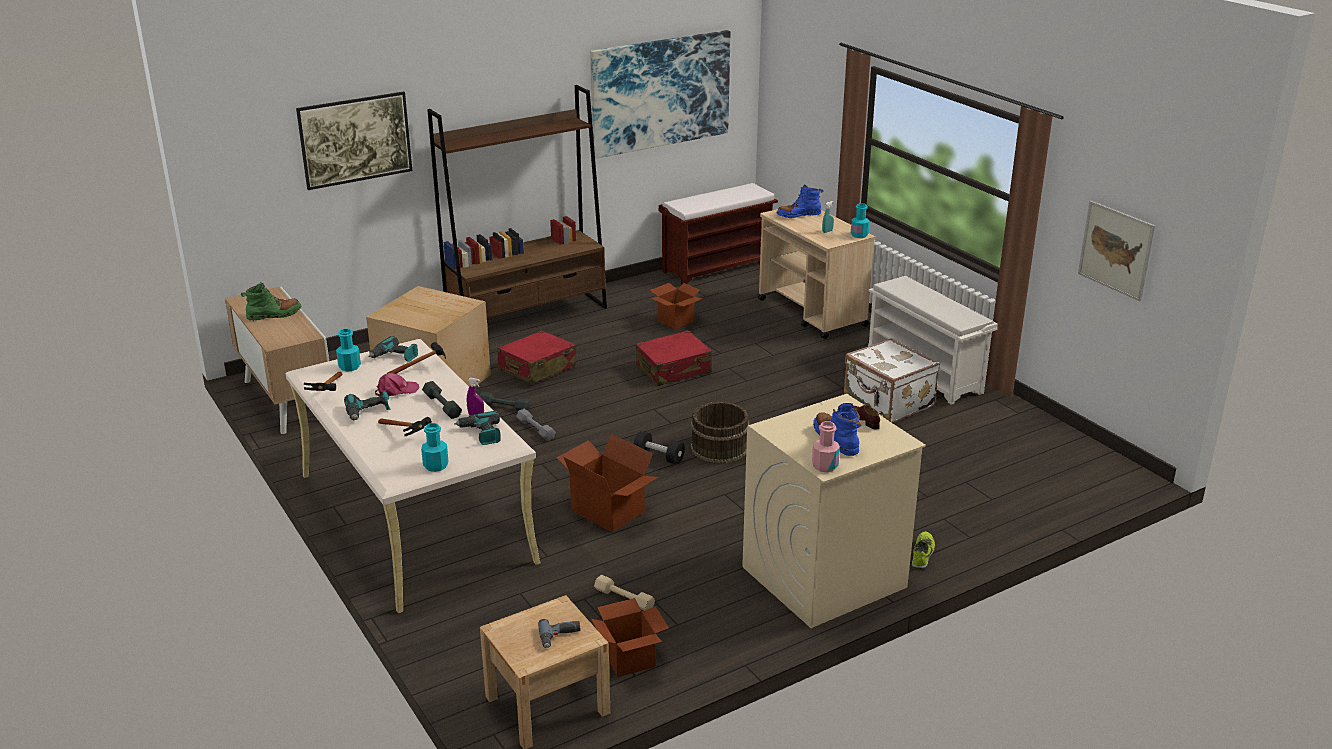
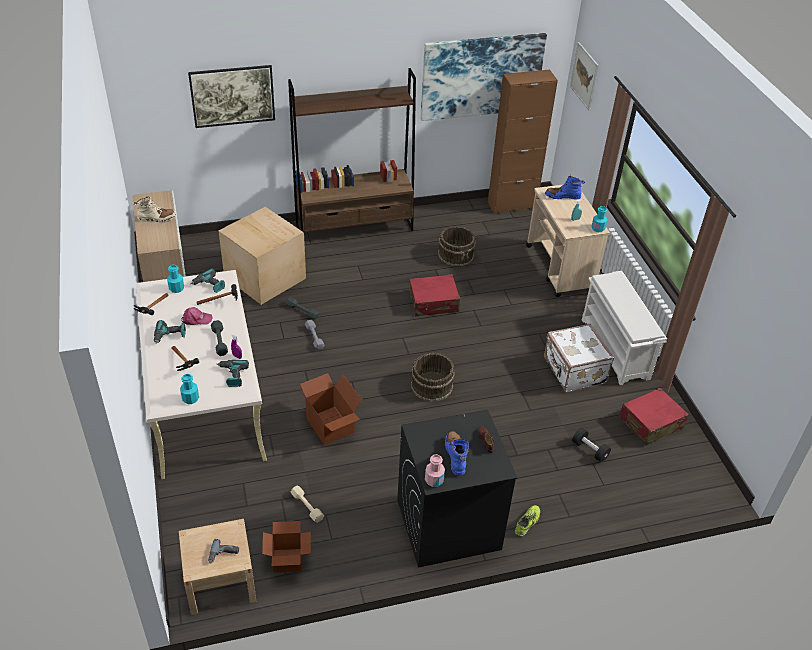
camera: 15 degrees right, 15 degrees up
(274, 315) = (156, 218): green boot -> beige boot
(537, 368) = (339, 280): red suitcase -> red suitcase (650, 423)
(658, 457) = (386, 384): black dumbbell -> black dumbbell (589, 450)
(675, 321) = (456, 254): cardboard box -> brown bucket
(717, 266) = (512, 205): brown bench -> brown cabinet
(823, 577) = (447, 525): beige washing machine -> black washing machine
(1116, 250) = (751, 328): picture -> picture (584, 76)

